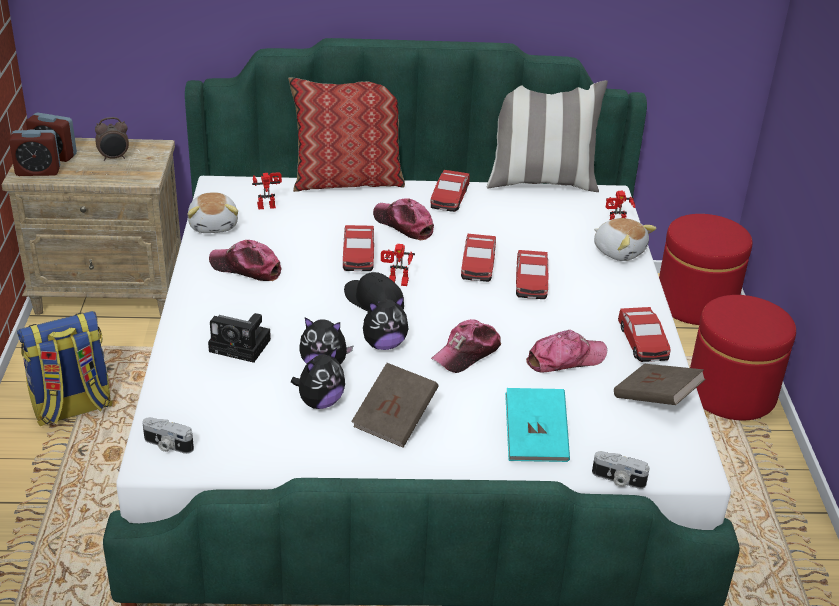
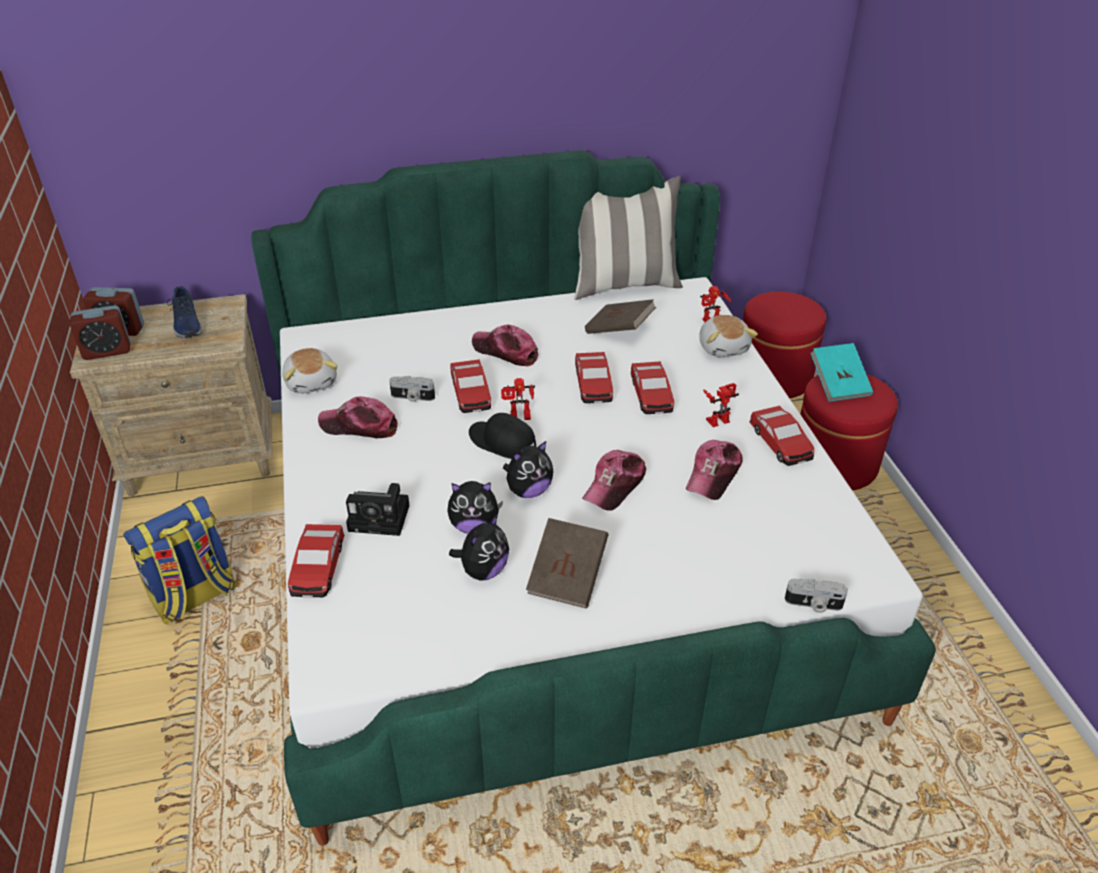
camera: 10 degrees left, 5 degrees up
(114, 158) = (187, 323): alarm clock -> blue shoe
(167, 445) = (334, 655): camera -> camera (412, 397)
(267, 204) = (360, 350): toy robot -> toy robot (717, 418)
(348, 180) = (434, 311): pillow -> none
(449, 198) = (541, 315): toy car -> toy car (318, 567)
(535, 440) = (716, 573): turquoise book -> turquoise book (839, 384)
(565, 359) = (713, 475): cap -> cap turned 150 degrees clockwise
(619, 251) = (723, 347): plush toy -> plush toy turned 45 degrees clockwise
(656, 399) = (816, 504): brown book -> brown book (619, 330)

